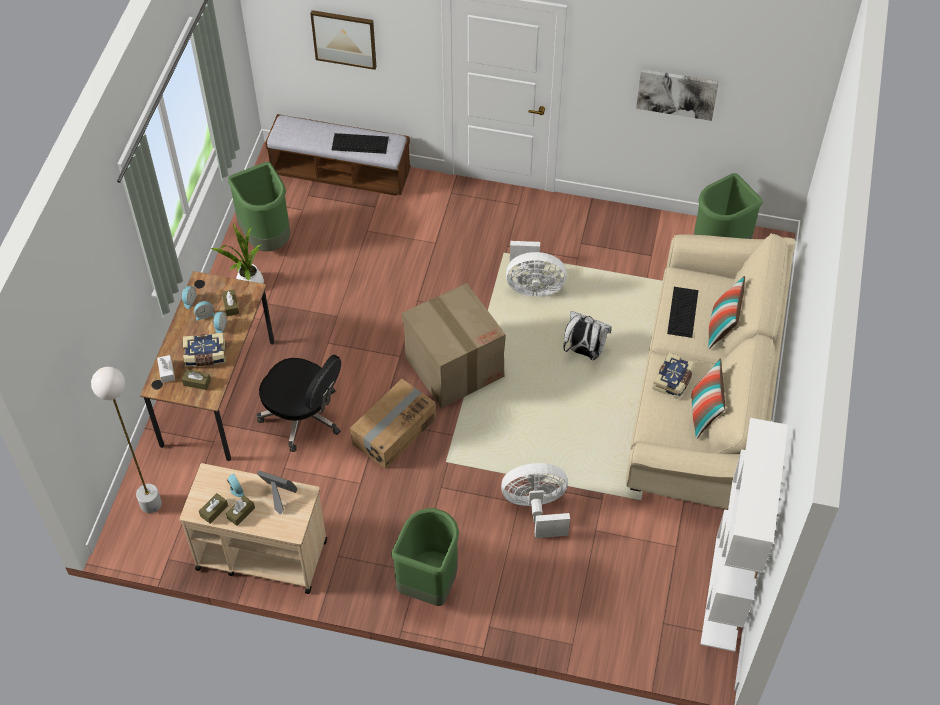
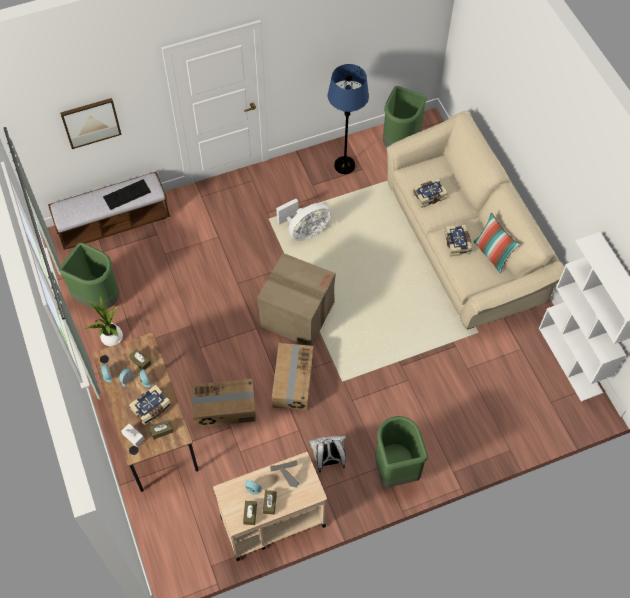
camera: 35 degrees left, 5 degrees up
(150, 504) = (167, 536): white floor lamp -> none
(303, 416) = (224, 408): black office chair -> cardboard box
(536, 508) = (422, 377): white fan -> none
(584, 351) = (370, 256): white backpack -> white backpack (328, 460)
(633, 241) = (344, 166): none -> blue floor lamp
(677, 93) = (347, 48): picture -> none
(683, 312) = (429, 195): keyboard -> book
(722, 328) = (459, 192): pillow -> none

